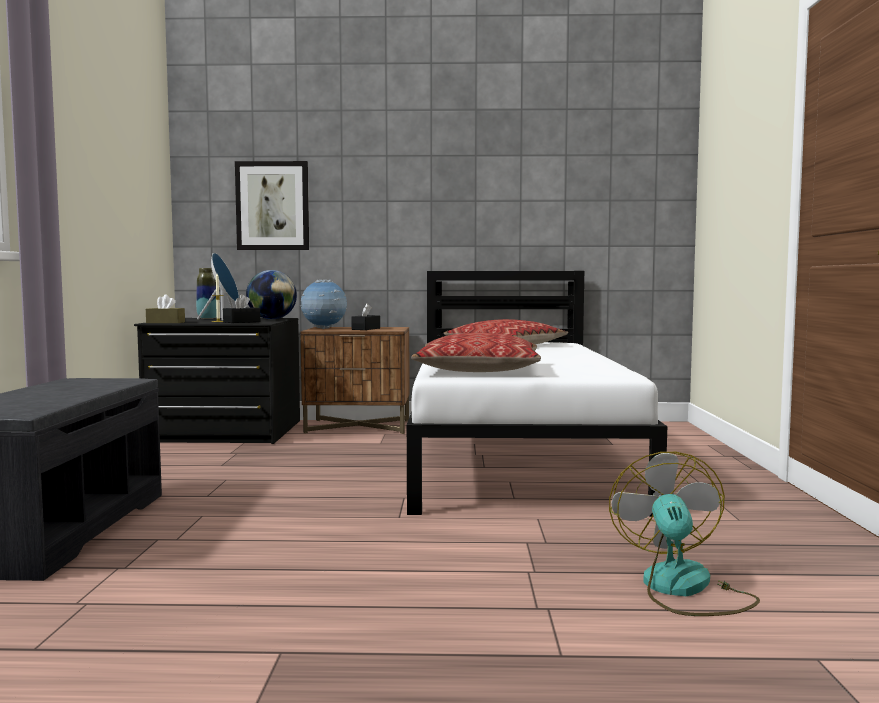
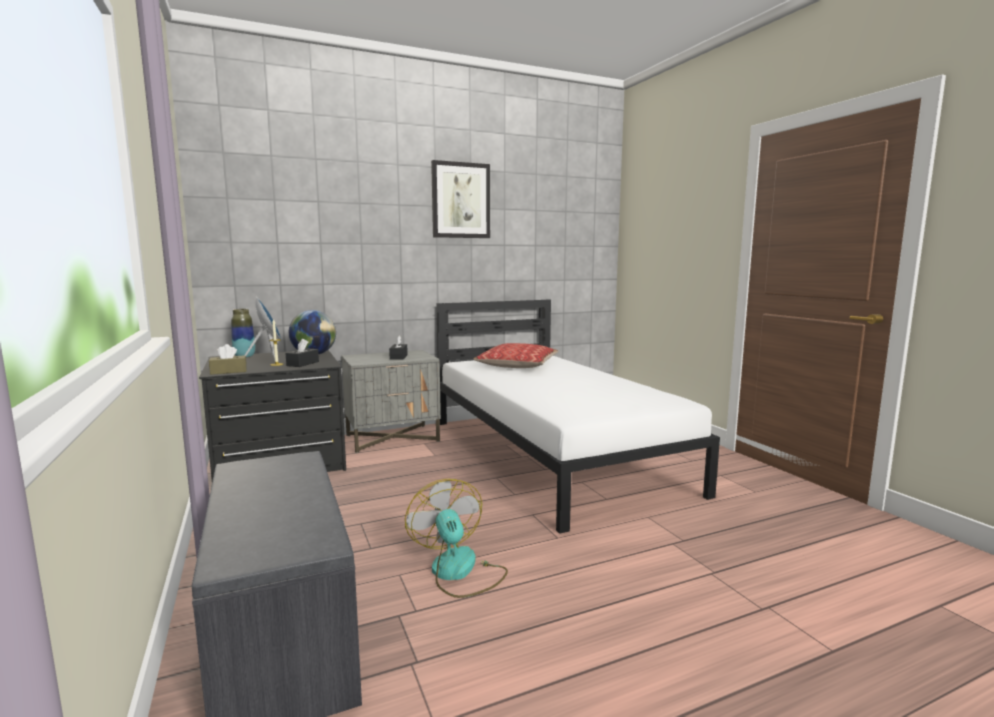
camera: 25 degrees left, 5 degrees up
(272, 206) = (296, 247): picture -> picture (460, 200)
(324, 329) = (363, 360): globe -> none
(359, 427) = (393, 438): brown nightstand -> grey nightstand
(478, 370) = (575, 405): pillow -> none
(683, 589) = (810, 564): fan -> fan (459, 572)

